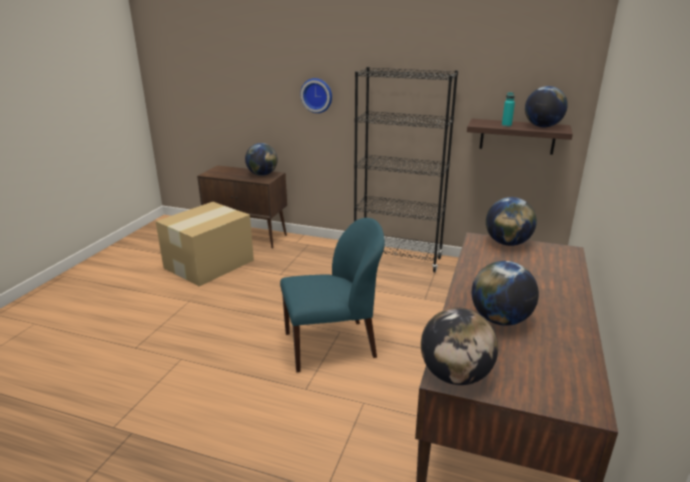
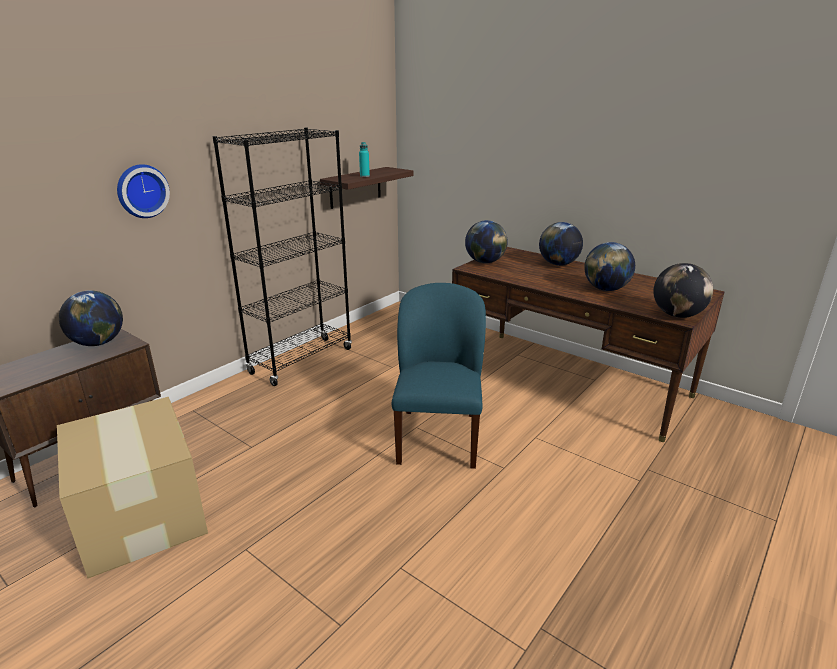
camera: 70 degrees left, 0 degrees up
(542, 127) = (383, 171): globe -> globe (558, 264)

